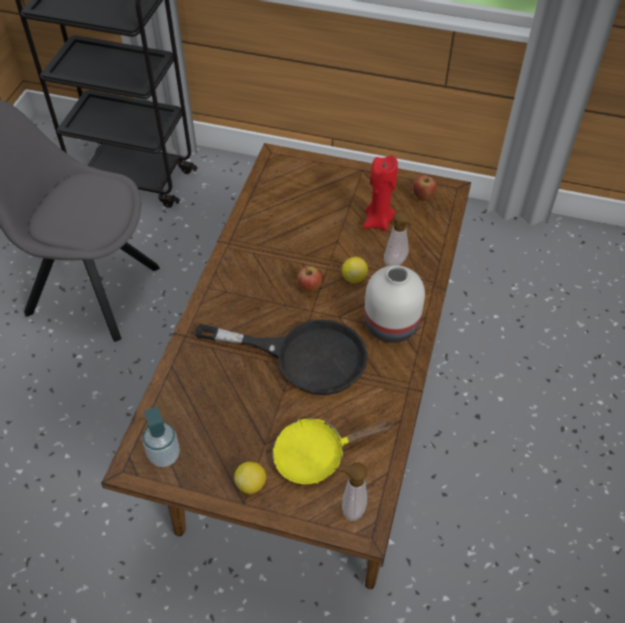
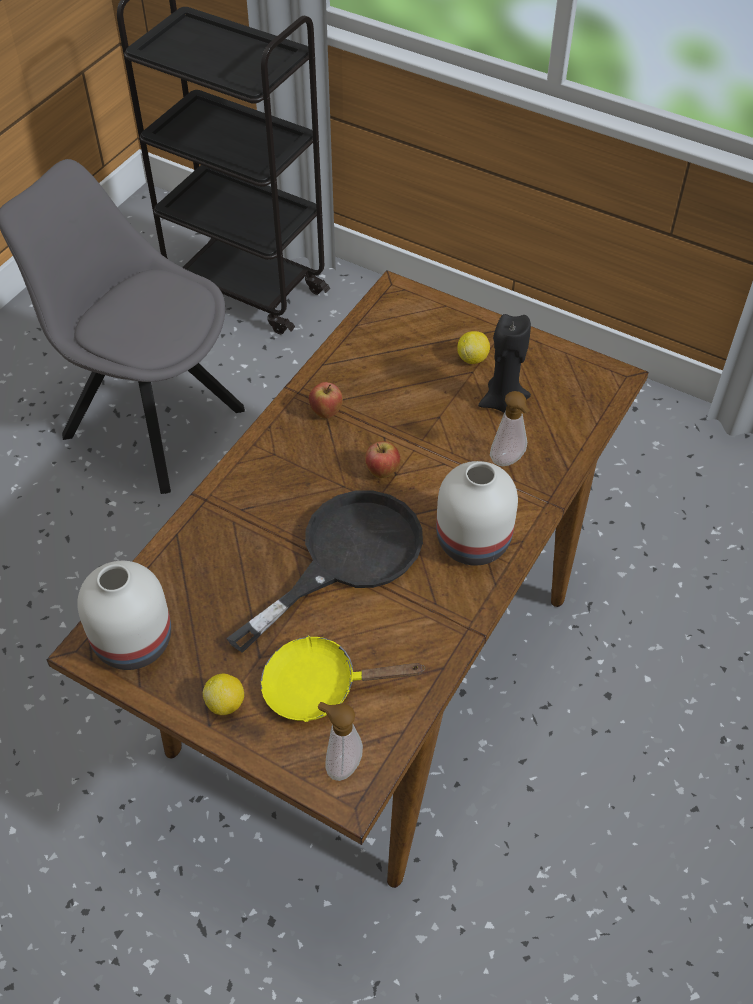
camera: 15 degrees right, 0 degrees up
(164, 455) = (132, 643): soap dispenser -> white vase
(304, 356) = (346, 558): black frying pan -> black frying pan turned 75 degrees counterclockwise
(354, 278) = (445, 469): lemon -> lemon (472, 358)
(378, 222) = (502, 401): red candle -> black candle
(423, 197) = (574, 380): apple -> apple (326, 413)

